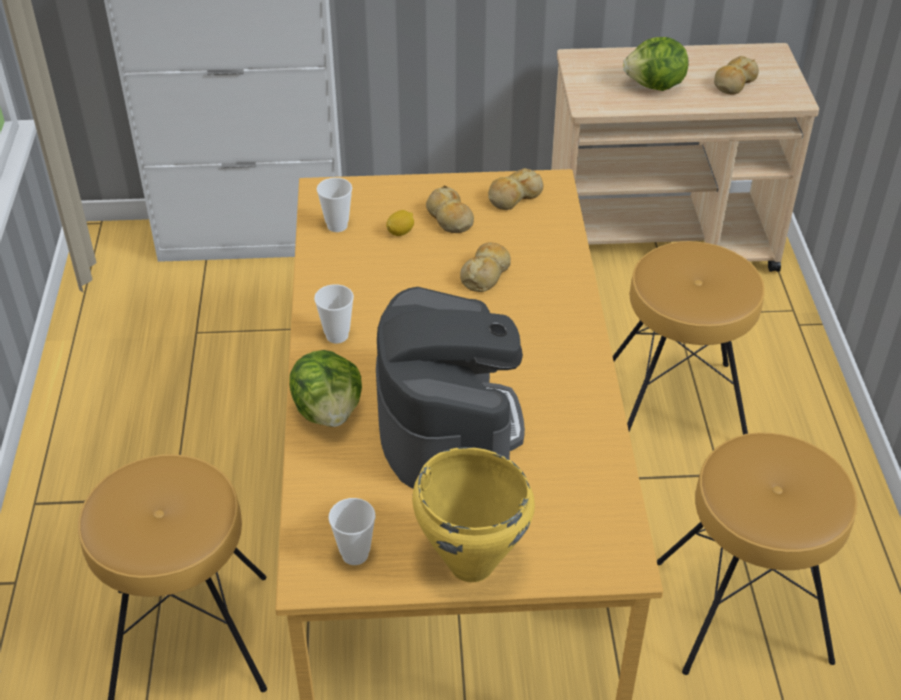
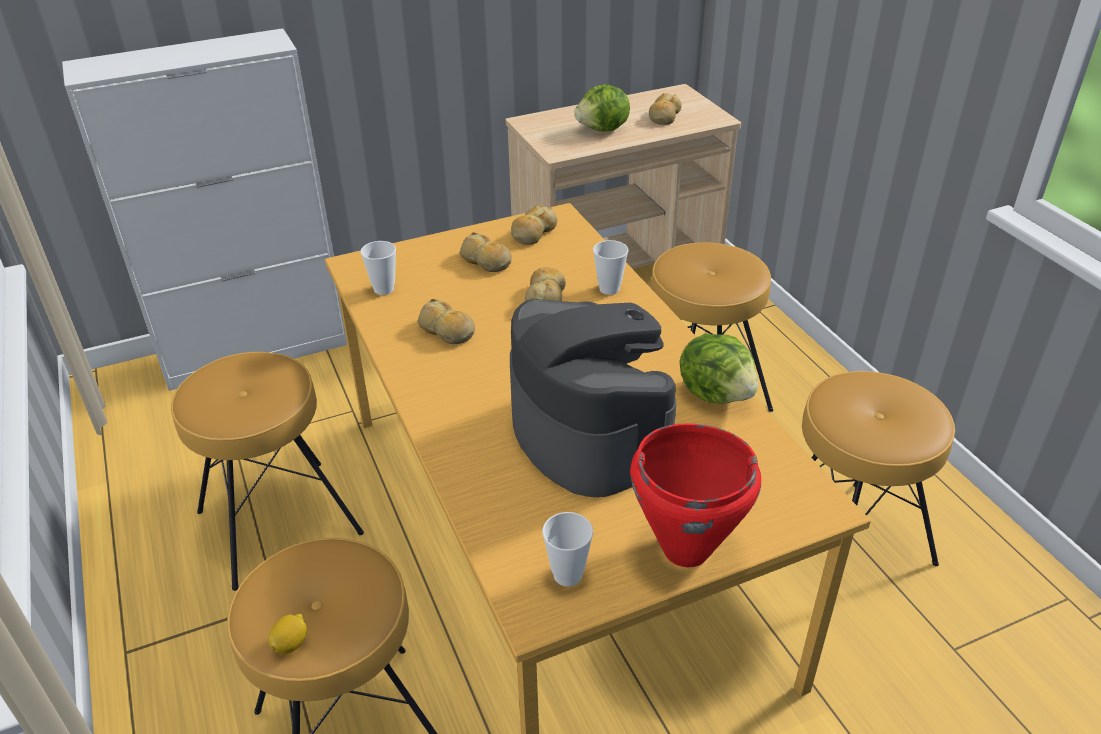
camera: 20 degrees left, 5 degrees down
(205, 421) = (278, 521): none -> brown stool
(329, 411) = (465, 449): lettuce -> lettuce (716, 393)
(337, 335) = (435, 381): cup -> cup (609, 289)
(373, 286) = (447, 331): none -> bread
(400, 232) = (447, 281): lemon -> lemon (291, 643)
(471, 563) = (685, 548): yellow cooking pot -> red cooking pot

